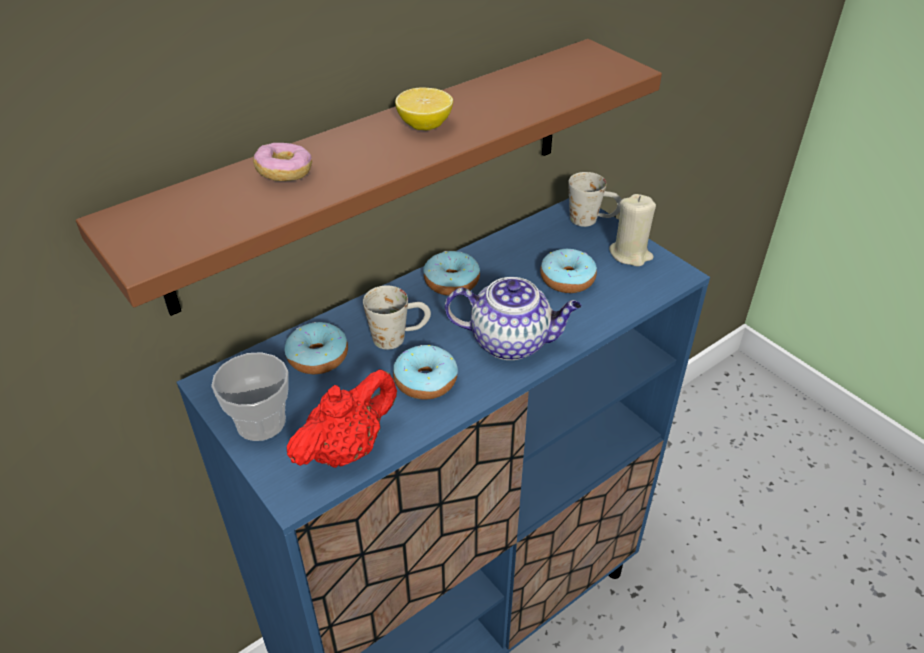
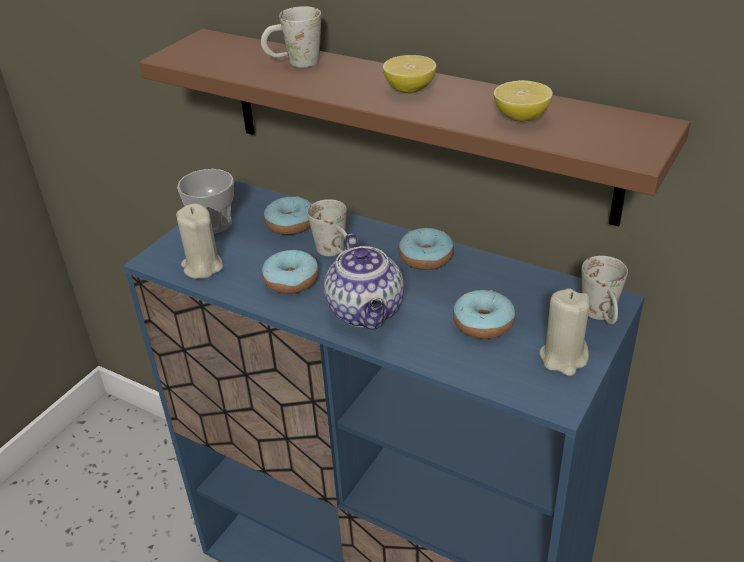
camera: 70 degrees right, 5 degrees down
(285, 173) = (294, 63): donut -> white mug
(346, 449) = (202, 267): red teapot -> beige candle
(531, 92) = (521, 117): none -> lemon

